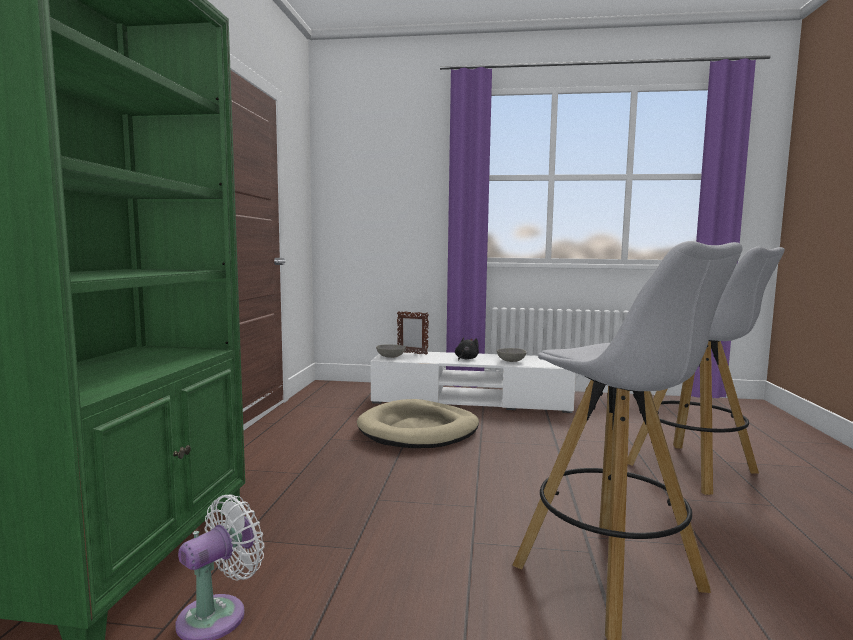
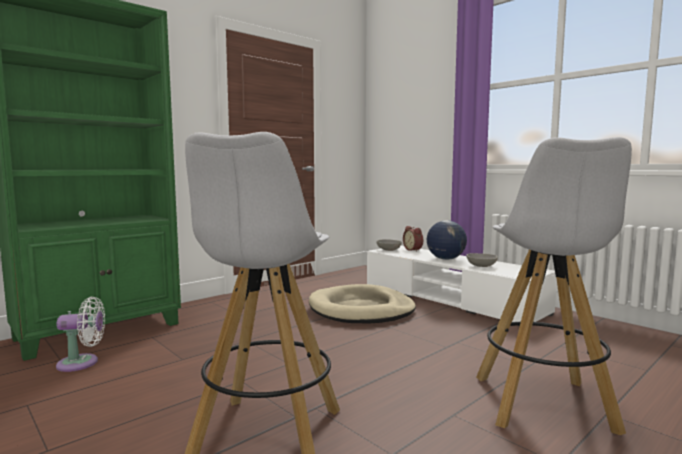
camera: 40 degrees right, 0 degrees up
(412, 353) = (413, 250): picture frame -> alarm clock
(466, 359) = (445, 259): black plush toy -> globe

